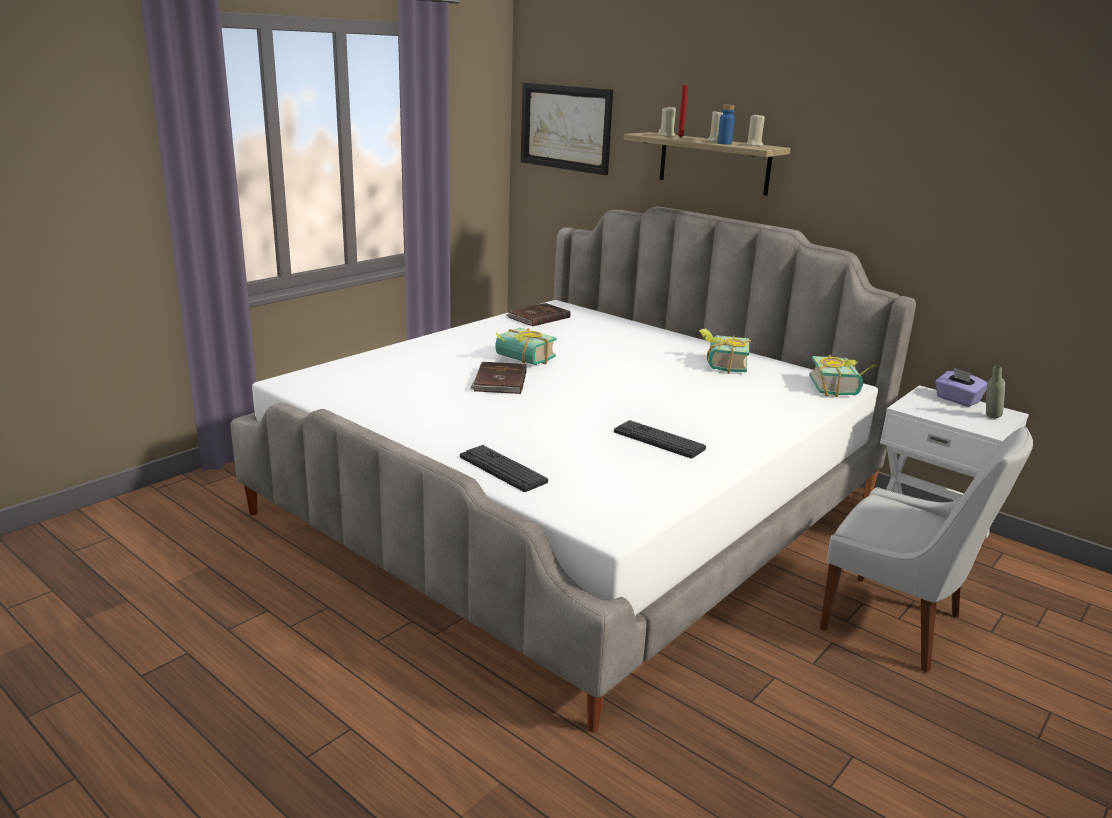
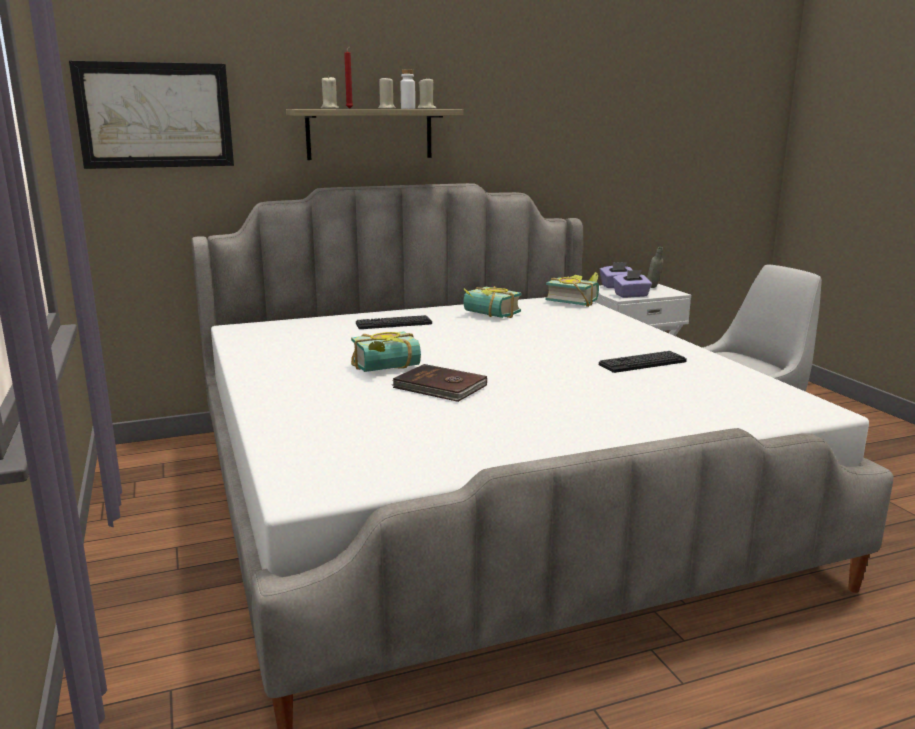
camera: 60 degrees left, 5 degrees down
(502, 469) = (680, 424): keyboard -> keyboard (393, 323)
(537, 317) = (261, 341): brown book -> none
(724, 143) = (408, 108): blue bottle -> white bottle
(926, 411) = (631, 295): none -> purple tissue box

